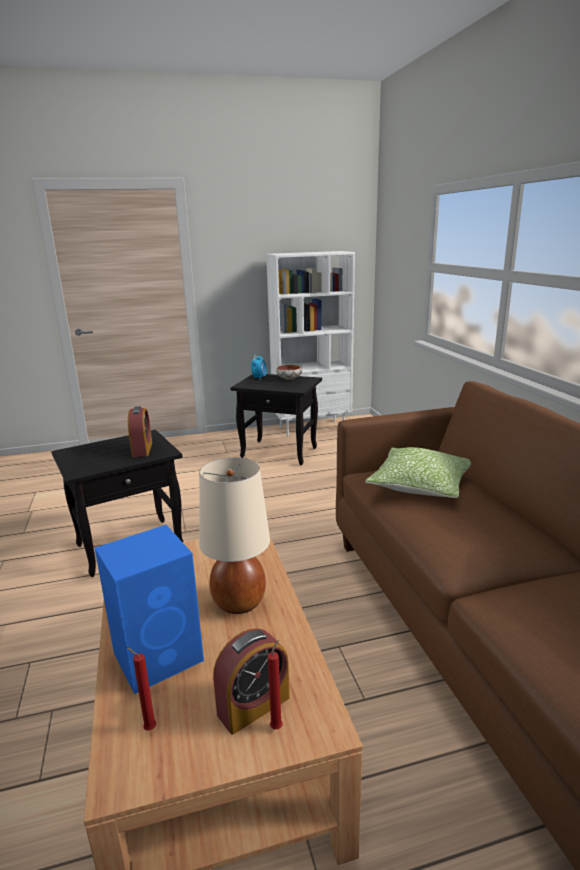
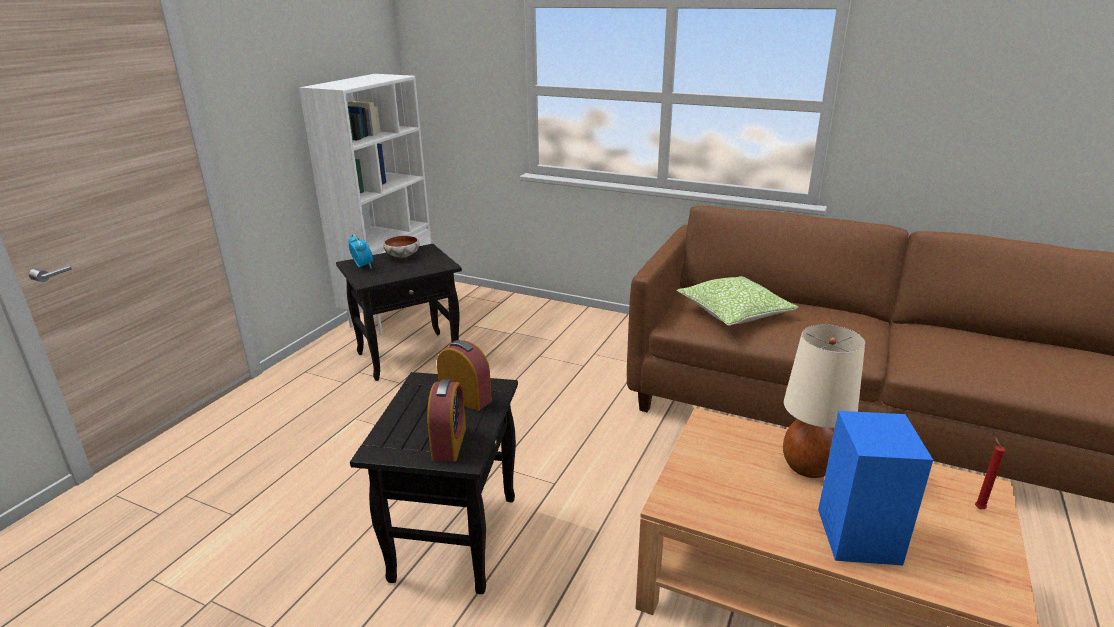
camera: 50 degrees left, 5 degrees up
(148, 728) = (951, 570): red candle -> none
(253, 705) = (950, 509): alarm clock -> alarm clock (449, 443)

